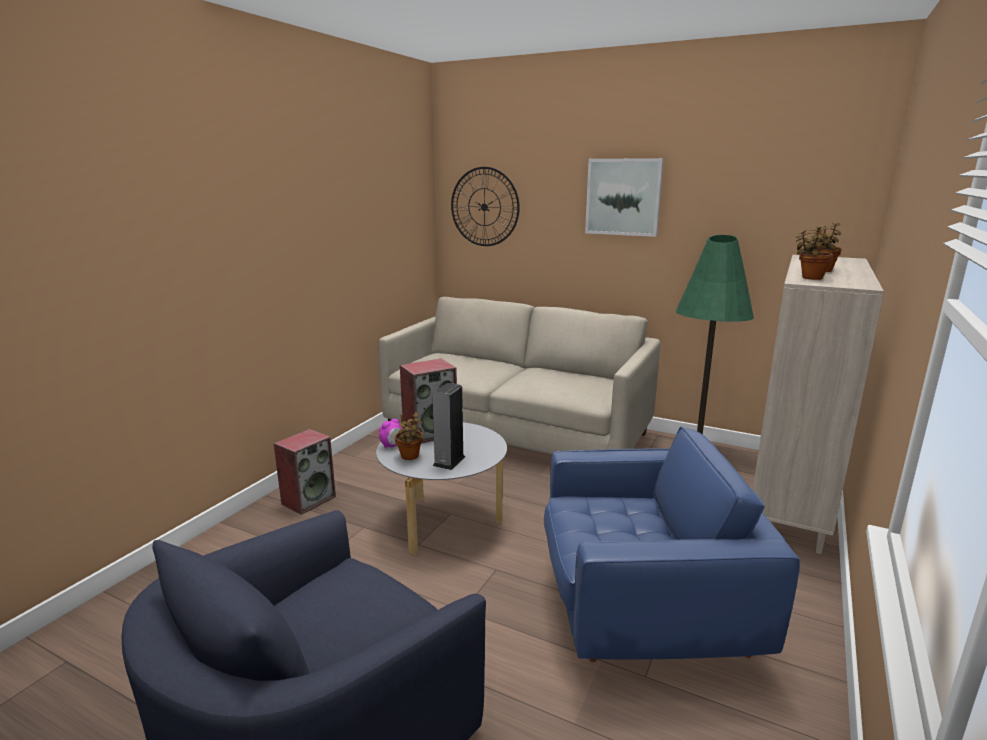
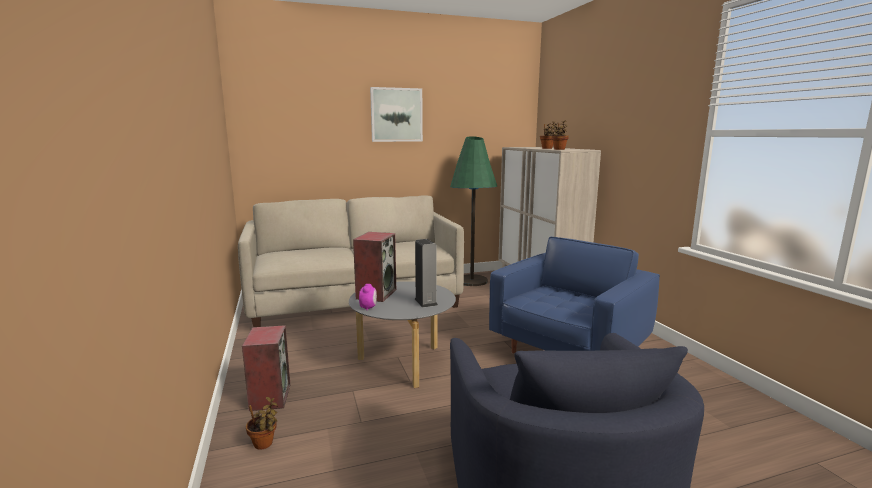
camera: 45 degrees left, 5 degrees down
(410, 457) = (396, 308): potted plant -> potted plant (265, 444)
(484, 207) = (280, 124): wall clock -> none

